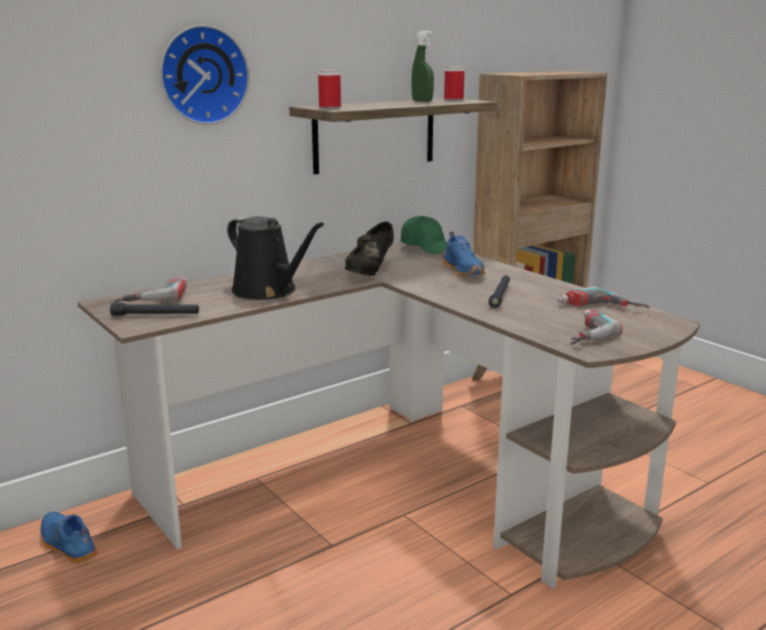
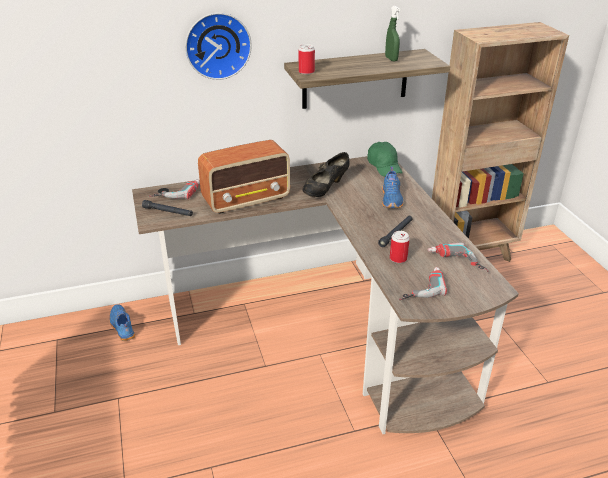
camera: 20 degrees right, 15 degrees up
(268, 291) = (247, 199): black watering can -> radio
(453, 100) = (419, 57): can -> can (398, 258)

